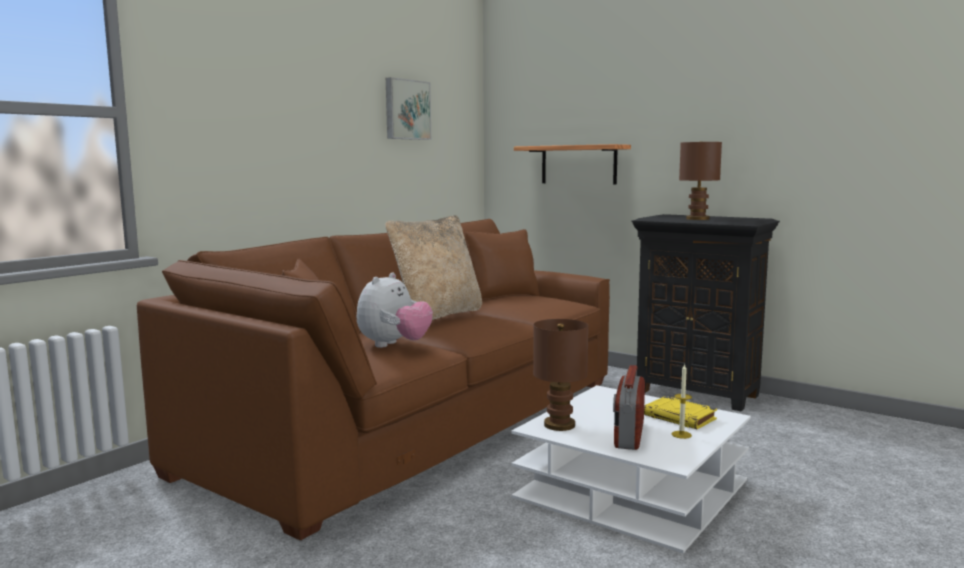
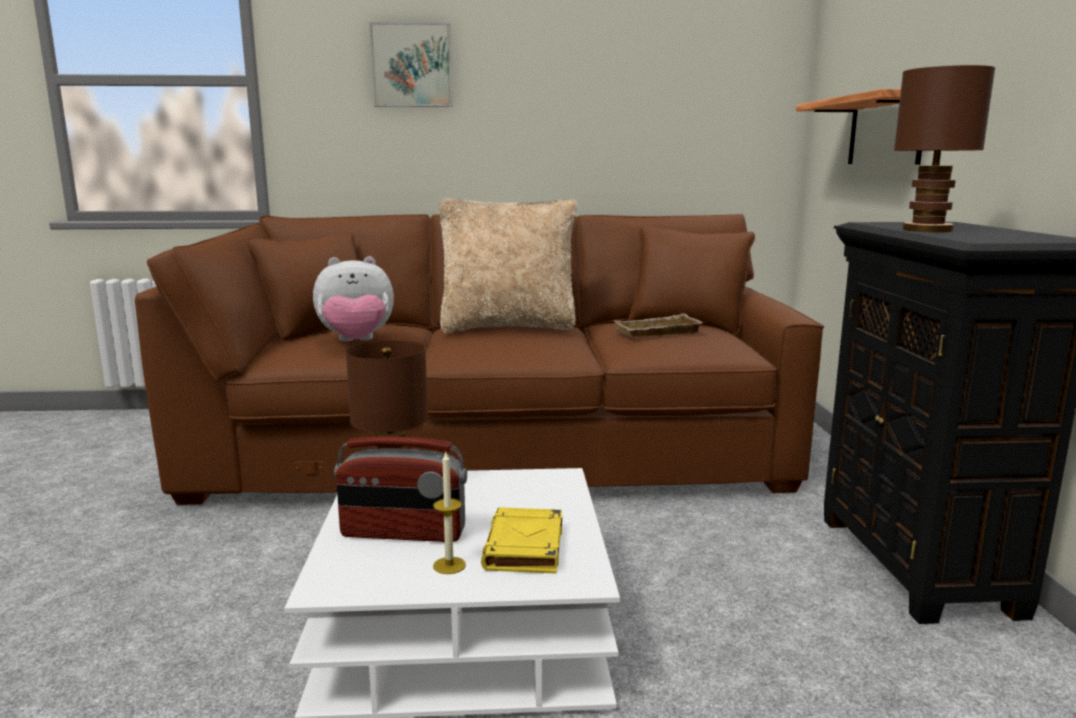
camera: 50 degrees right, 5 degrees up
(406, 110) = (643, 59): picture -> picture (412, 66)
(522, 301) = (657, 333): none -> beige tray
(628, 435) = (403, 533): radio -> radio turned 150 degrees counterclockwise

